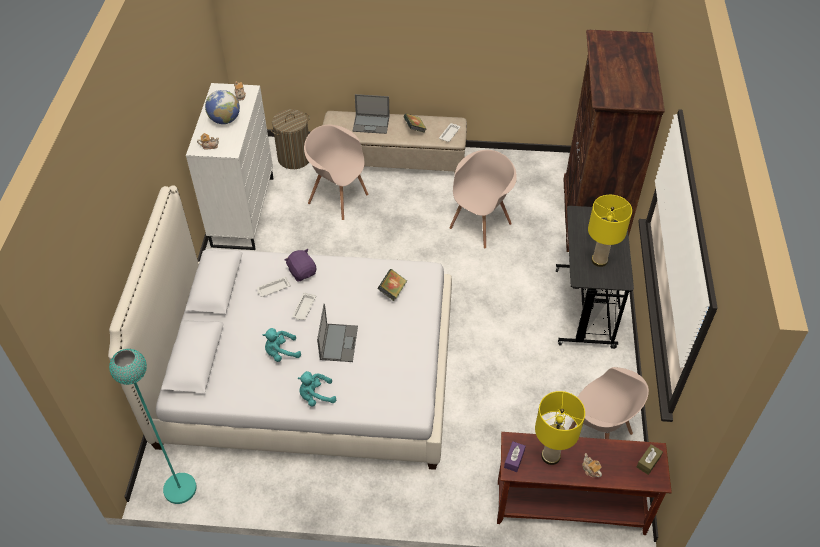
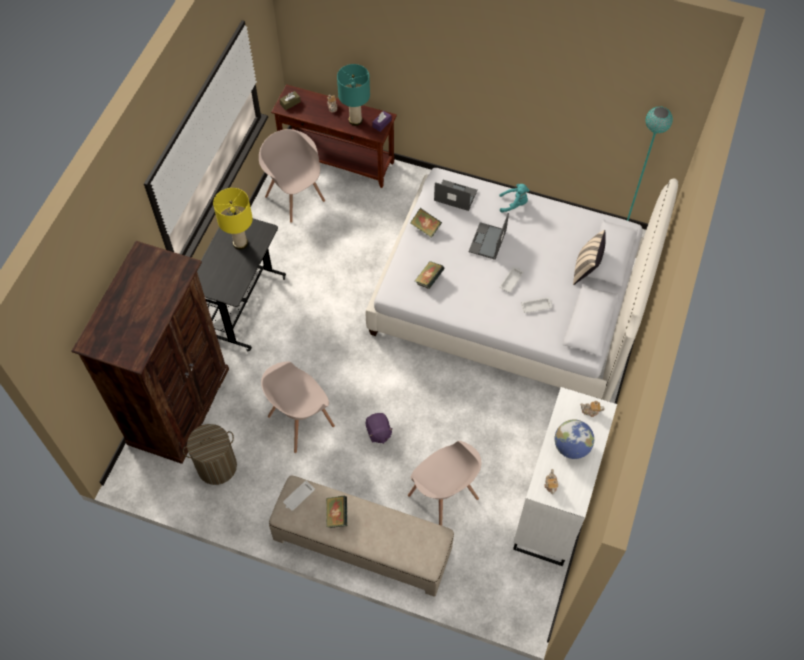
camera: 165 degrees left, 10 degrees up
(222, 337) = (586, 269): none -> beige pillow
(281, 352) = (537, 244): turquoise plush toy -> none
(294, 158) = (483, 577): laundry basket -> laundry basket (217, 466)
(302, 272) = (507, 317): purple plush toy -> purple plush toy (378, 432)
(371, 124) = (386, 537): laptop -> laptop (455, 195)
(413, 344) = (425, 228): none -> book
(550, 456) = (355, 120): yellow table lamp -> turquoise table lamp

